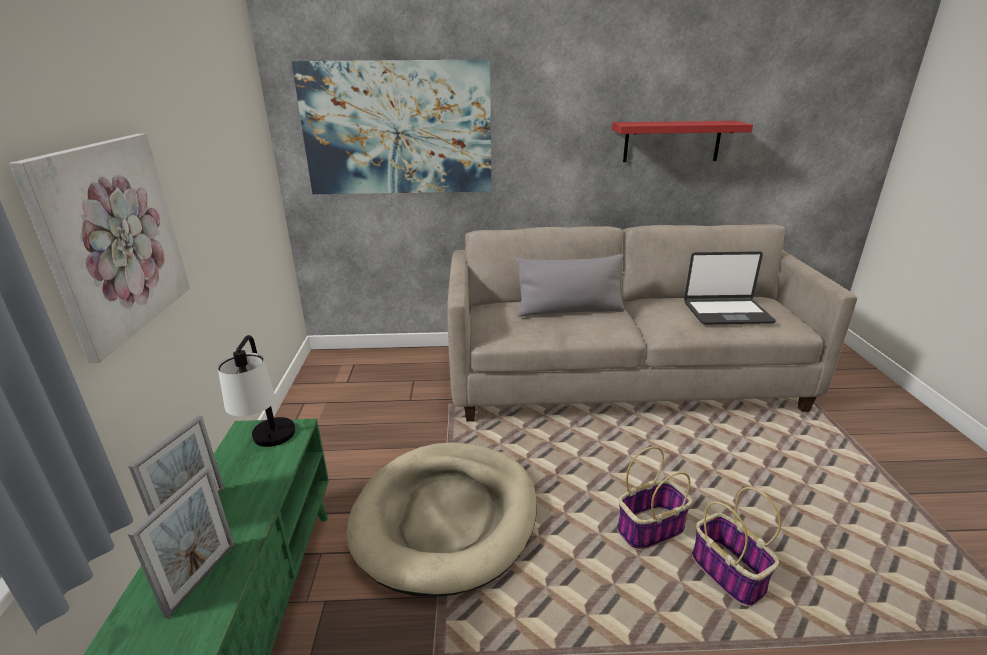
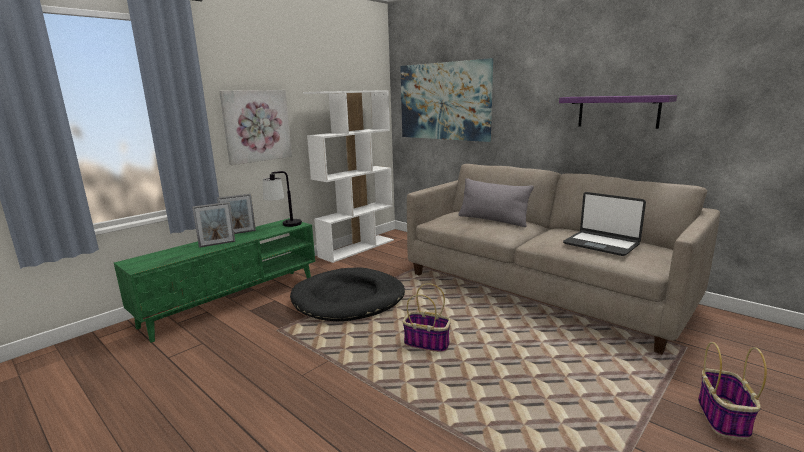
camera: 45 degrees right, 10 degrees down
(305, 411) = (357, 248): none -> white bookcase
(446, 517) = (349, 299): beige dog bed -> black dog bed
(672, 141) = (618, 111): red shelf -> purple shelf
(729, 574) = (433, 375): basket -> basket (723, 418)

